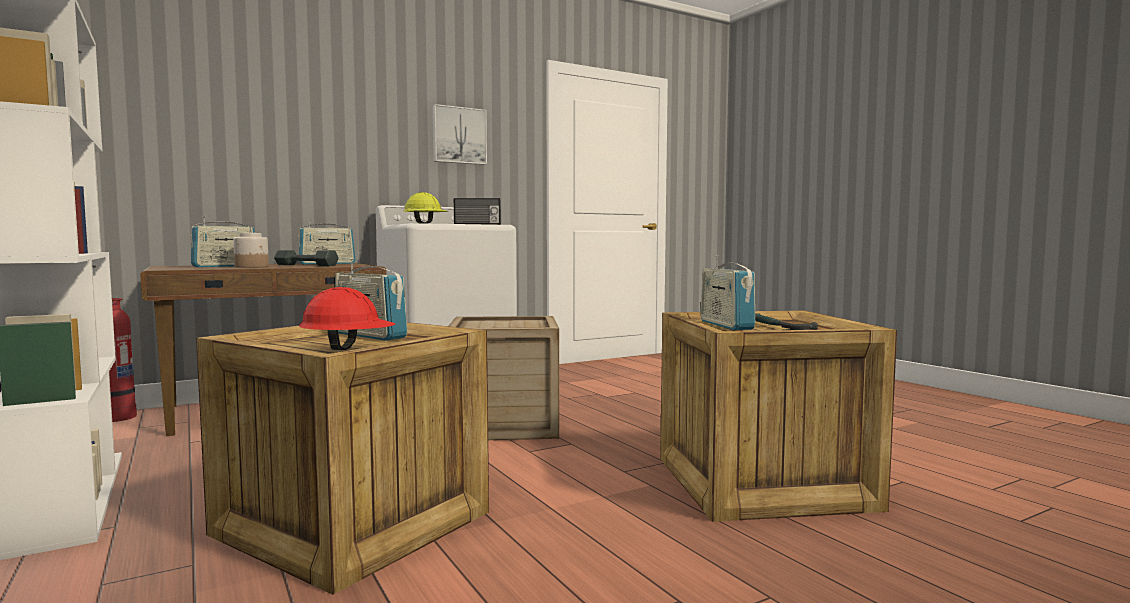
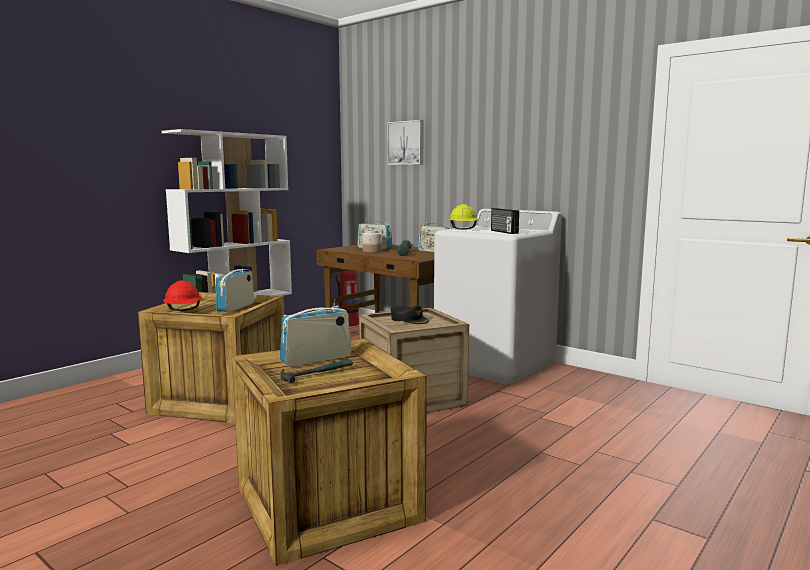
camera: 70 degrees right, 5 degrees up
(459, 135) = (554, 144): picture -> picture (406, 143)
(495, 325) = (409, 319): none -> black cap

